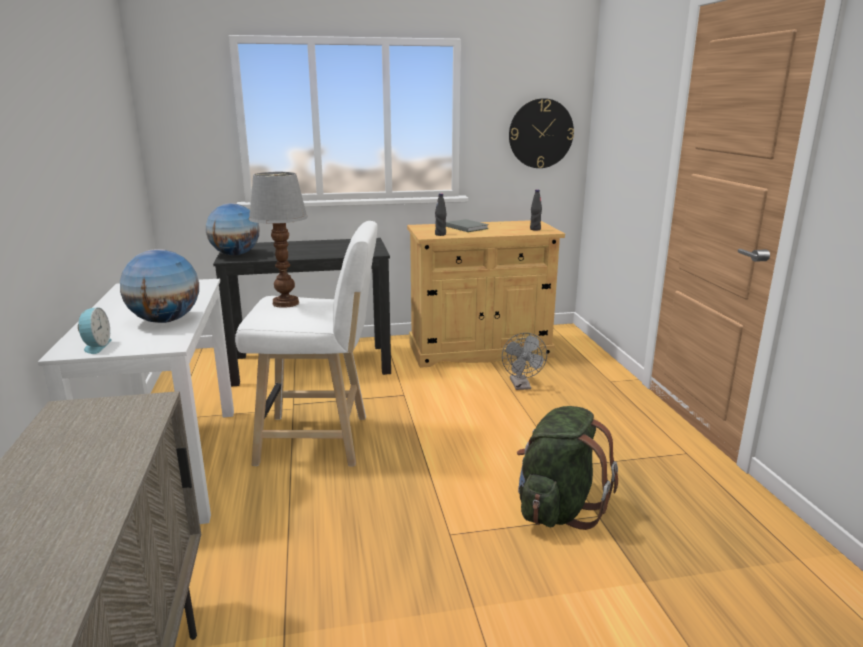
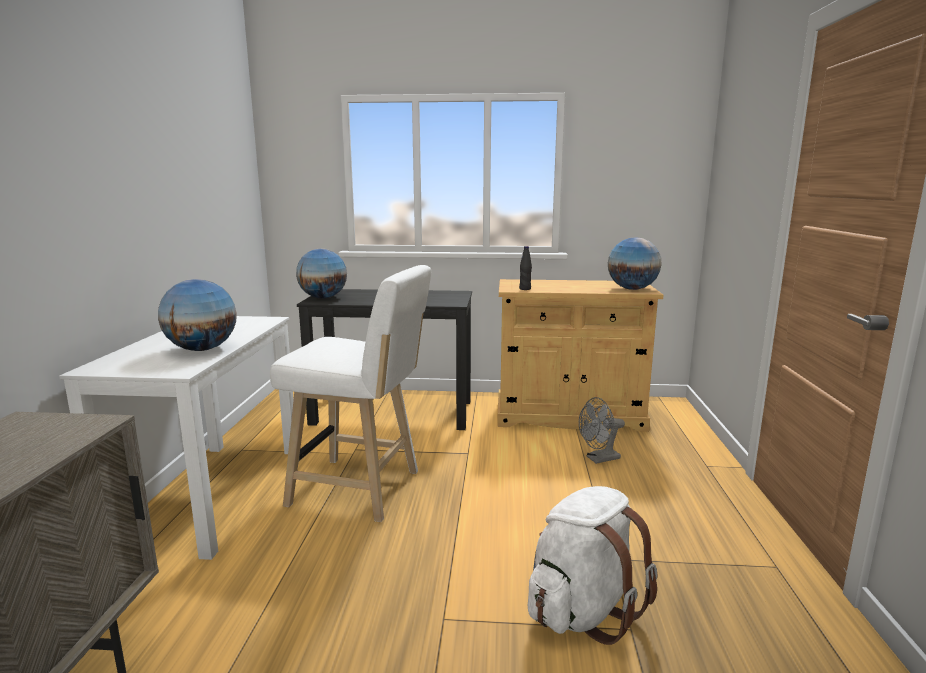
camera: 15 degrees right, 5 degrees down
(96, 346) = (119, 366): alarm clock -> none
(284, 303) = (332, 344): table lamp -> none
(466, 227) = (558, 284): grey book -> none
(521, 386) = (599, 459): grey fan -> grey fan turned 60 degrees clockwise
(535, 229) = (632, 289): black bottle -> globe
(540, 133) = (651, 190): wall clock -> none
(557, 508) = (583, 610): green backpack -> white backpack

